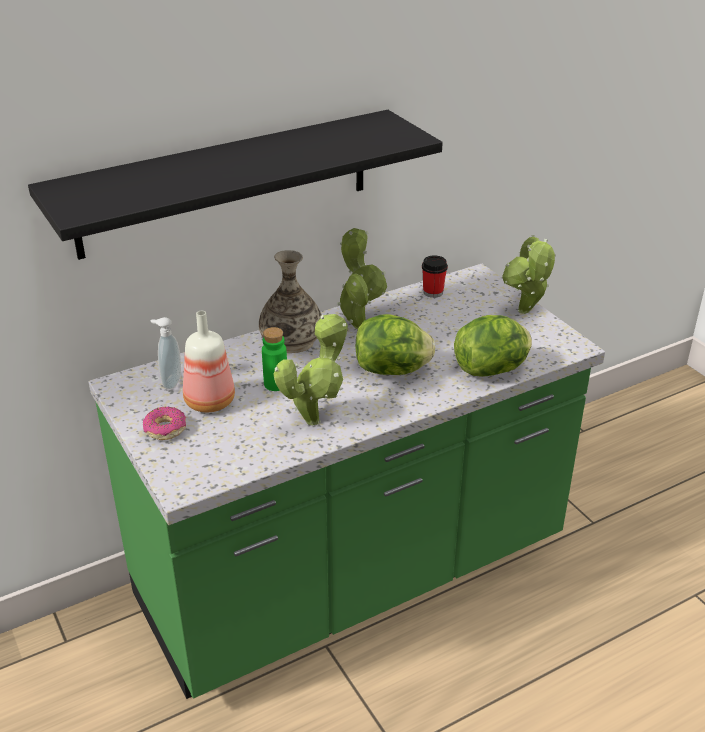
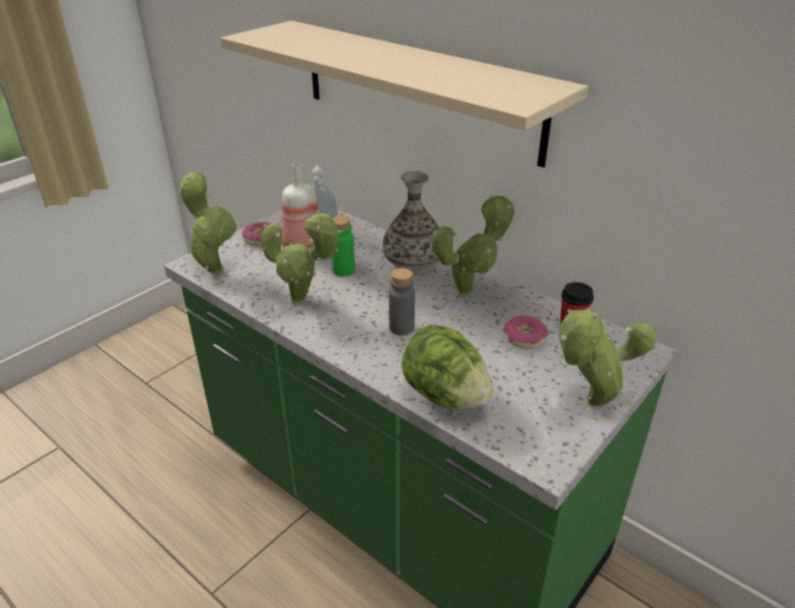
camera: 70 degrees right, 0 degrees up
(209, 471) = (214, 269): none -> potted plant
(225, 183) = (417, 89): black shelf -> beige shelf
(392, 370) = (401, 328): lettuce -> grey bottle
(438, 317) = (524, 338): none -> donut

